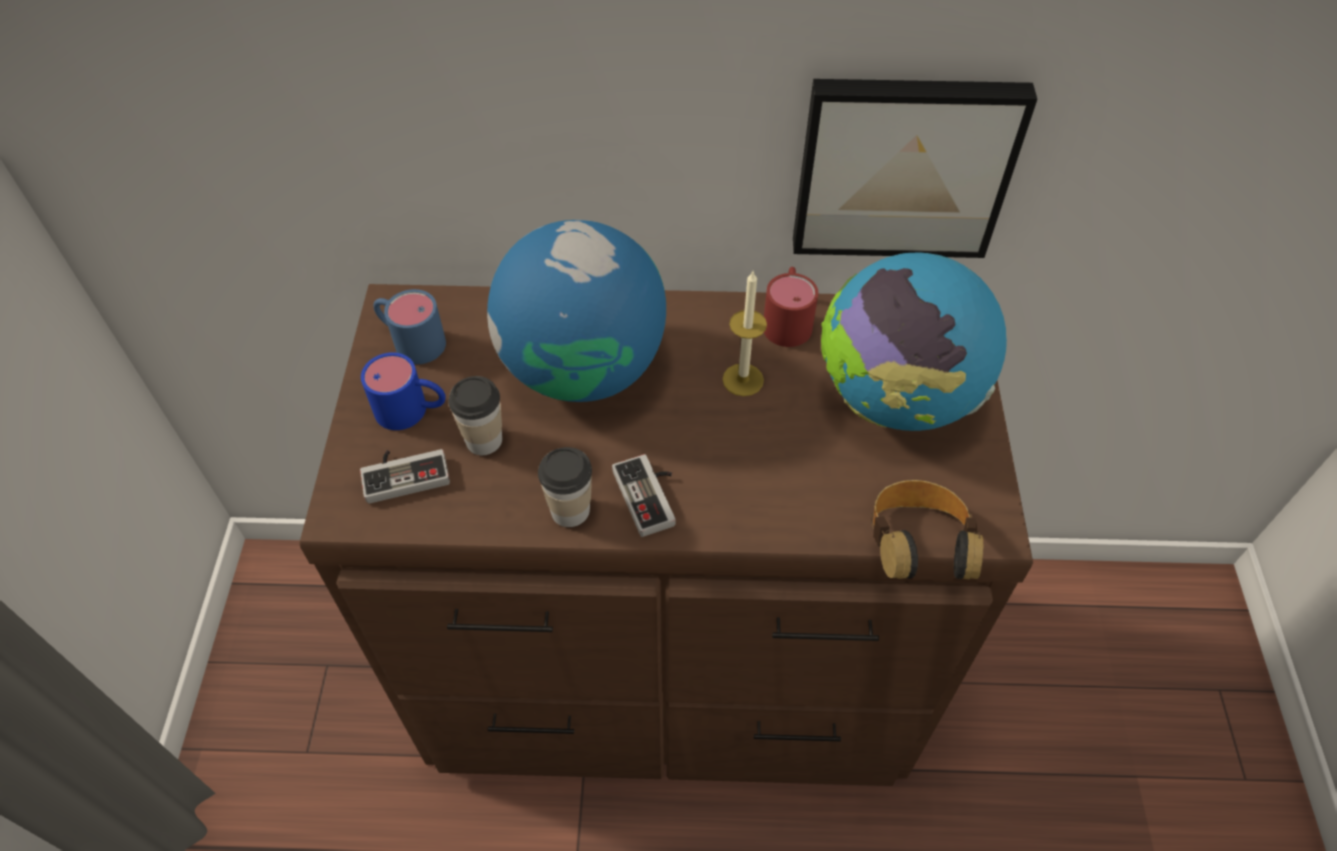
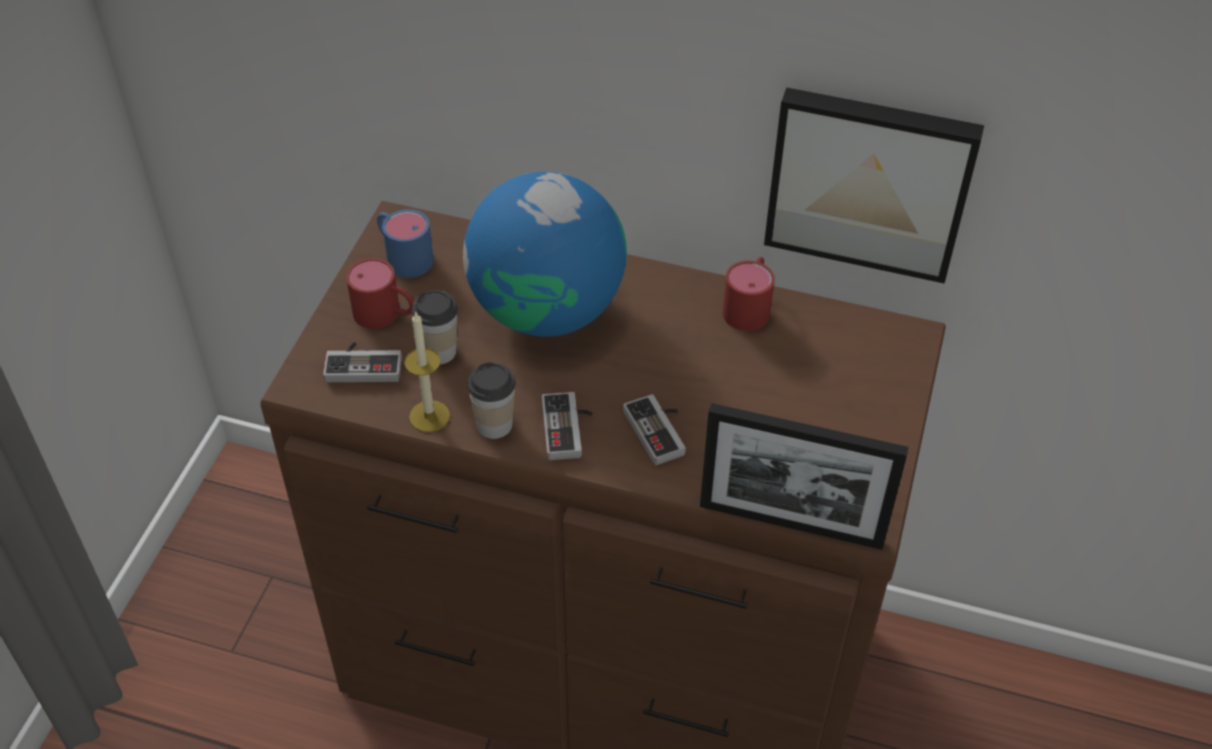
camera: 15 degrees right, 5 degrees down
(412, 410) = (386, 314): blue mug -> red mug
(743, 379) = (687, 349): candle -> candle (429, 416)
(747, 475) = (661, 430): none -> game controller
(896, 398) = (824, 395): globe -> none
(916, 548) = (791, 524): headphones -> picture frame

